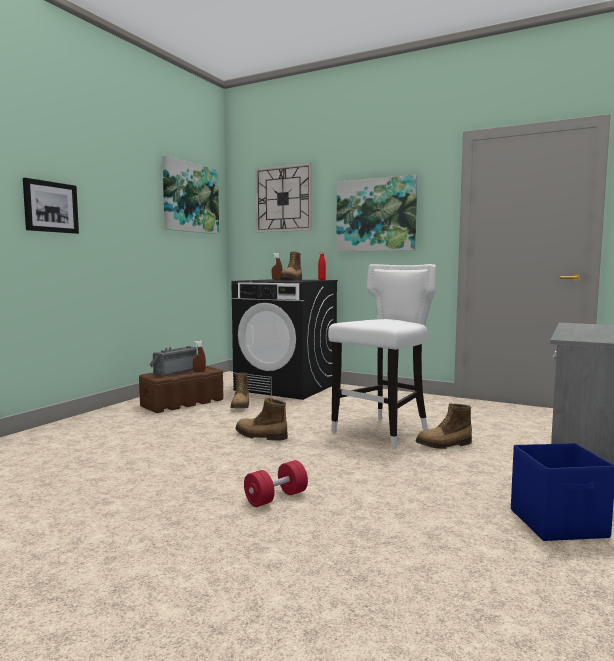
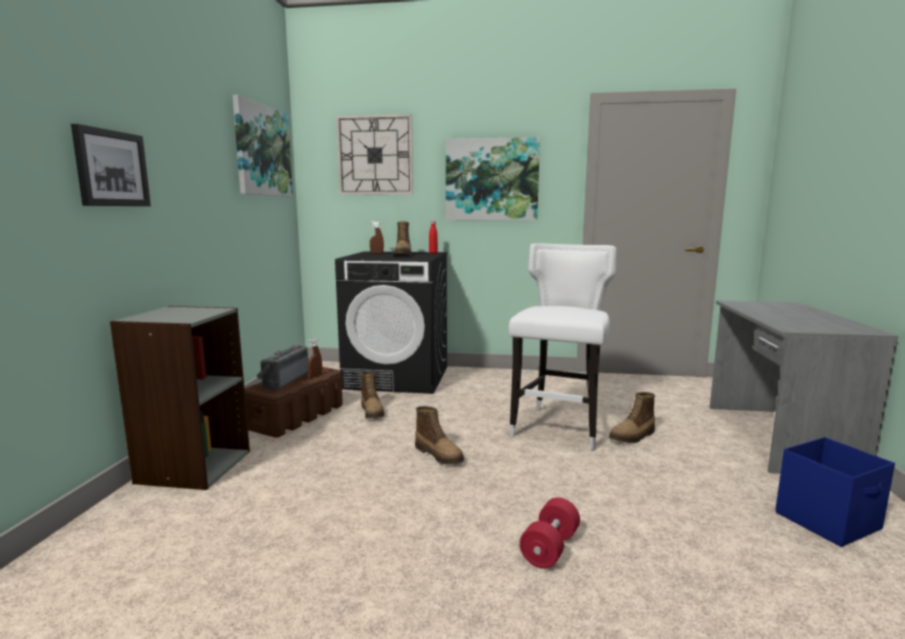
camera: 20 degrees left, 5 degrees up
(88, 422) = (193, 467): none -> grey bookcase
(260, 436) = (439, 455): boot -> boot turned 135 degrees counterclockwise

